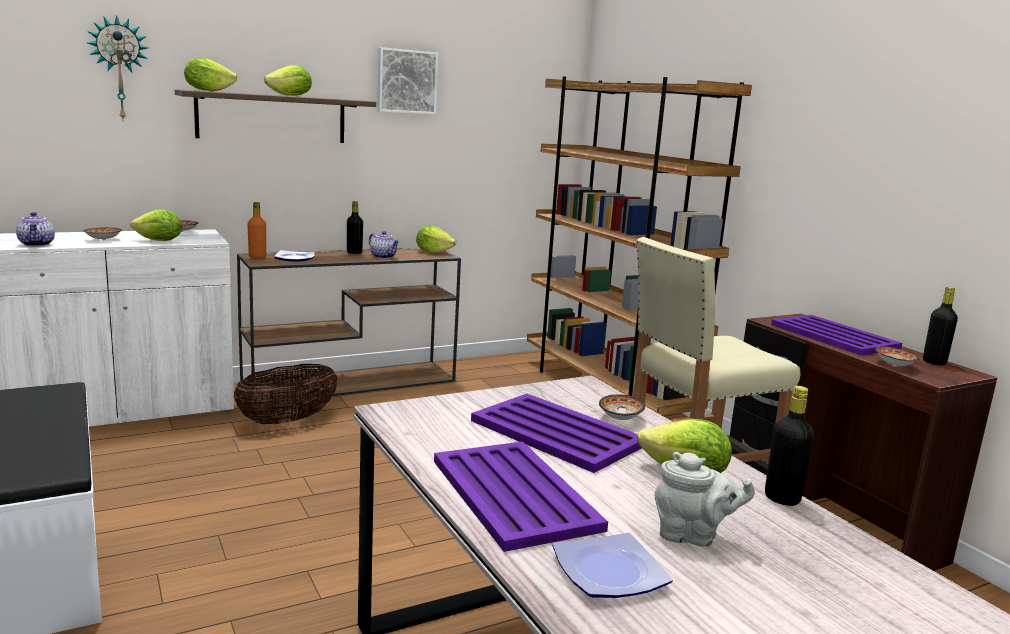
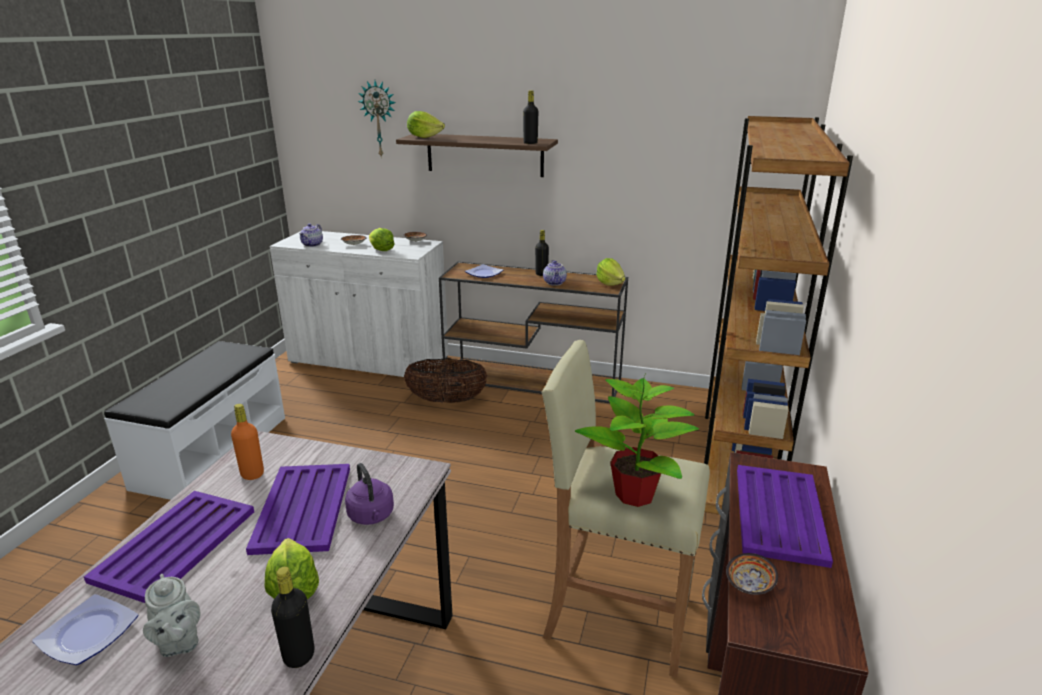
camera: 45 degrees right, 10 degrees up
(257, 257) = (462, 268): orange bottle -> orange bottle (252, 474)
(291, 96) = (486, 139): lettuce -> none
(406, 81) = (603, 120): picture -> none
(621, 418) = (371, 516): bowl -> purple kettle
(737, 357) = (636, 494): none -> potted plant
(934, 362) = (825, 606): black bottle -> black bottle (530, 143)

